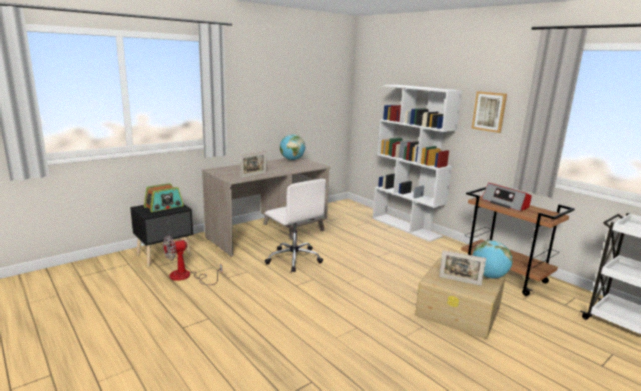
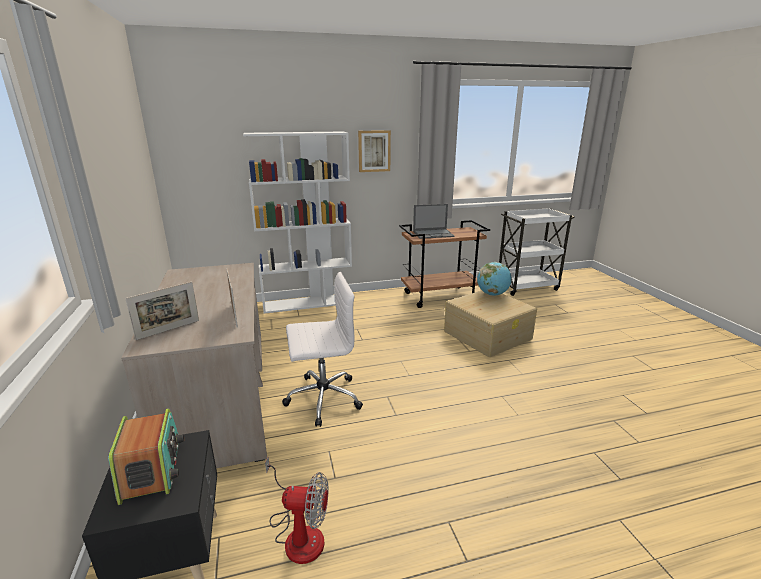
camera: 65 degrees left, 5 degrees up
(186, 277) = (298, 533): fan -> fan turned 75 degrees counterclockwise
(292, 159) = (182, 276): globe -> none
(459, 281) = (497, 307): picture frame -> picture frame (168, 330)
(505, 204) = (433, 234): radio -> laptop

